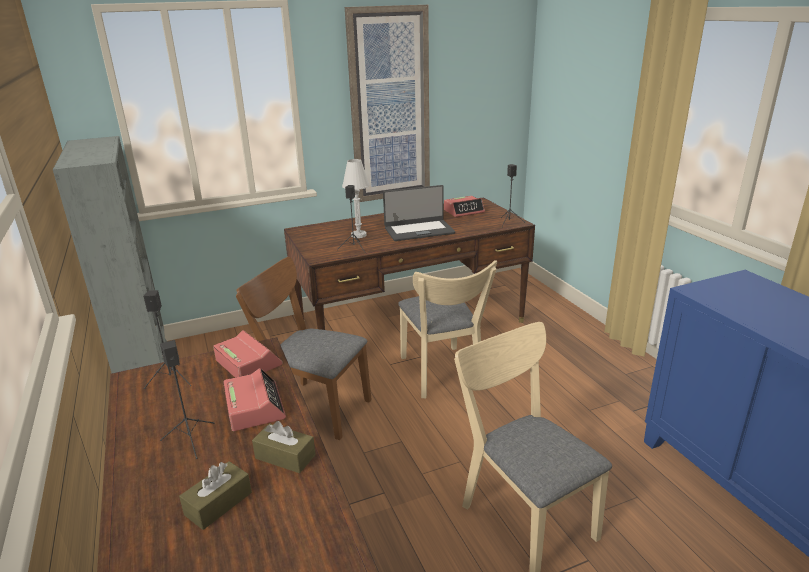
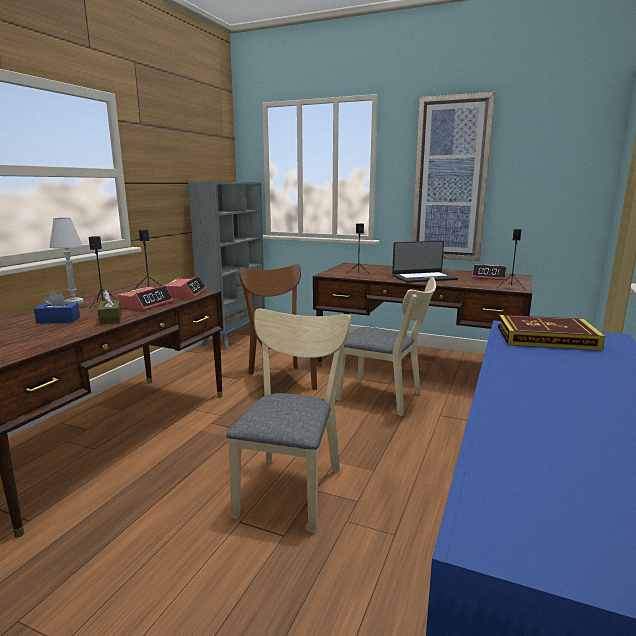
camera: 45 degrees right, 10 degrees down
(218, 503) = (58, 320): brown tissue box -> blue tissue box
(358, 235) = (377, 272): white table lamp -> white table lamp (74, 302)
(419, 230) = (423, 278): laptop -> laptop turned 45 degrees counterclockwise
(442, 375) = (385, 398): beige chair -> beige chair turned 90 degrees counterclockwise
(733, 295) = (546, 338): none -> book

